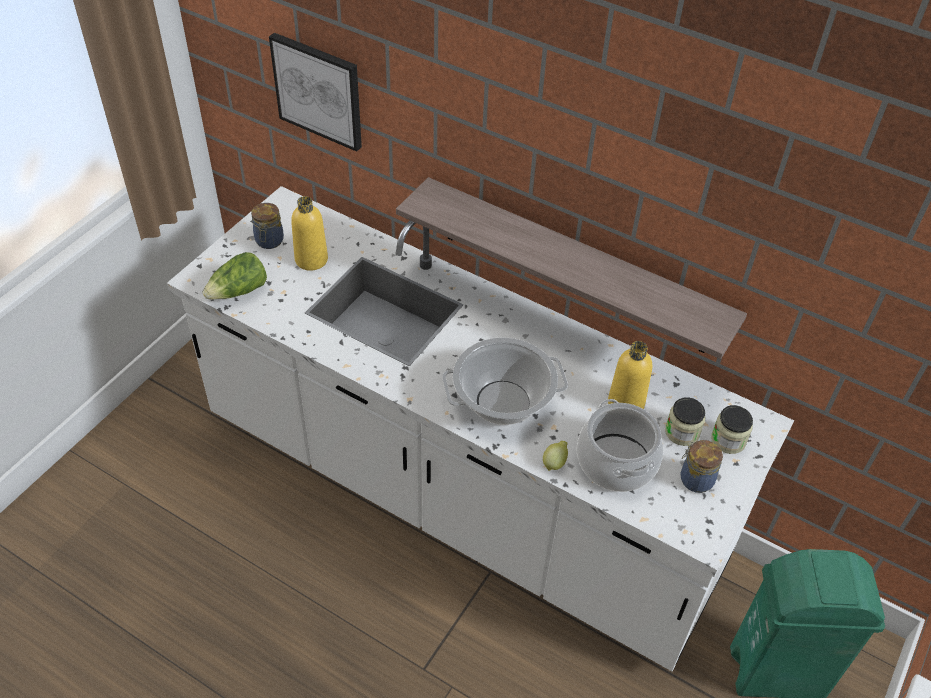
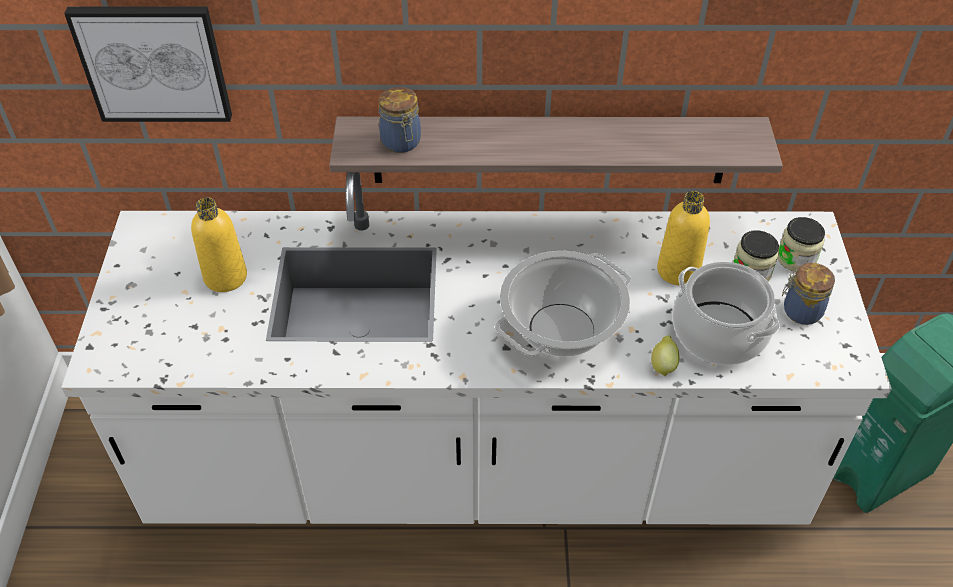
camera: 30 degrees left, 0 degrees up
(239, 291) = (165, 354): lettuce -> none
(269, 241) = (157, 279): jar -> jar (401, 143)

